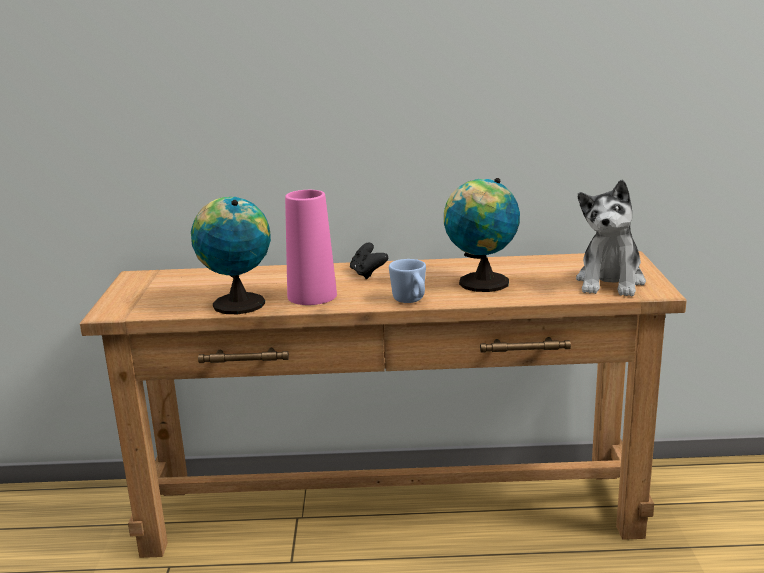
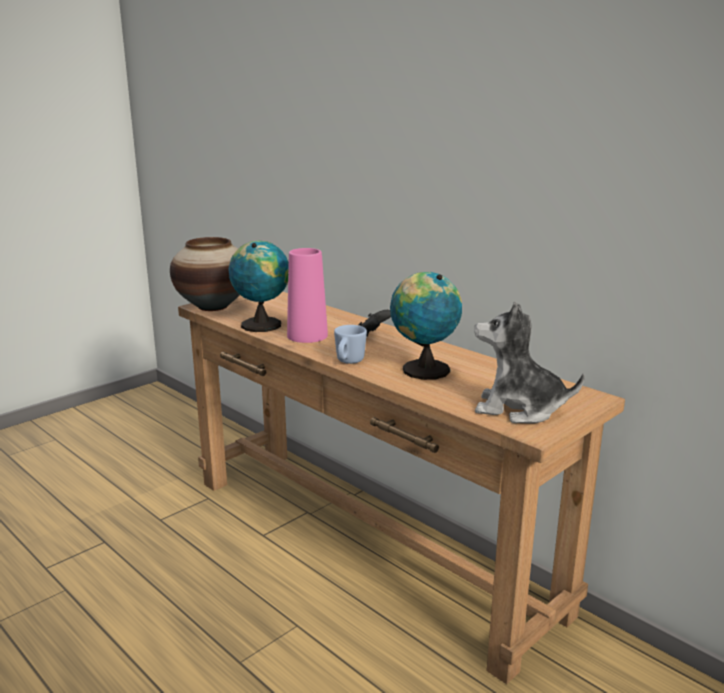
camera: 45 degrees right, 0 degrees up
(128, 308) = (213, 306): none -> vase
(610, 282) = (518, 409): plush toy -> plush toy turned 45 degrees clockwise

